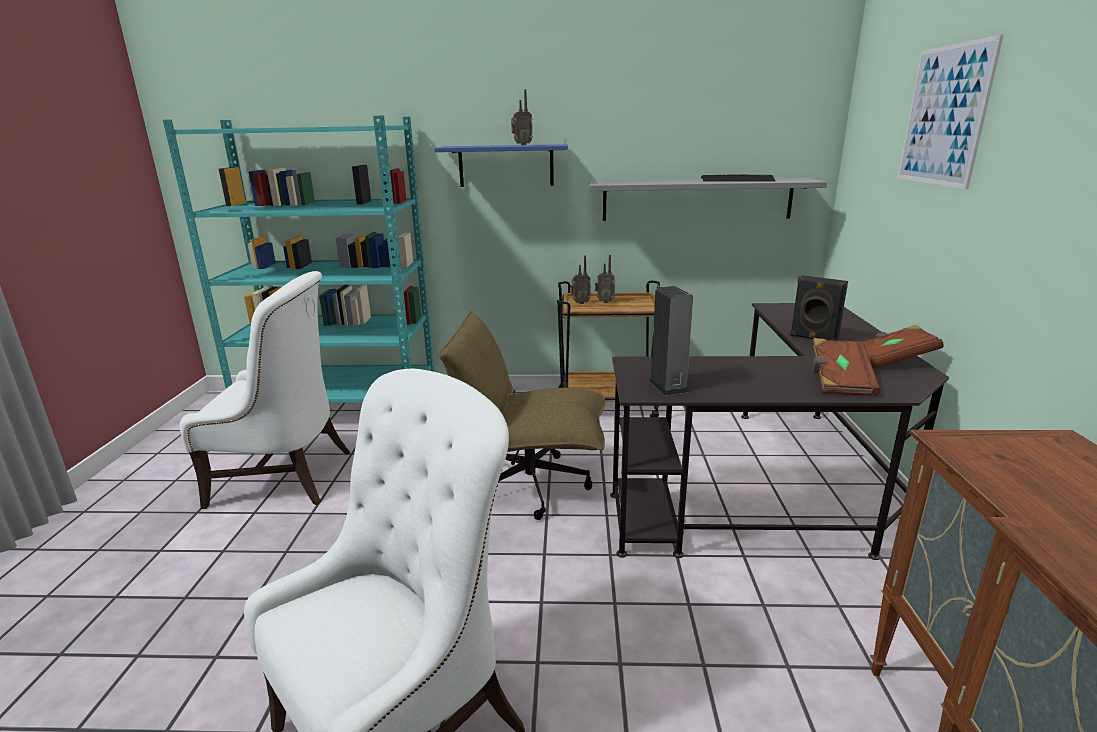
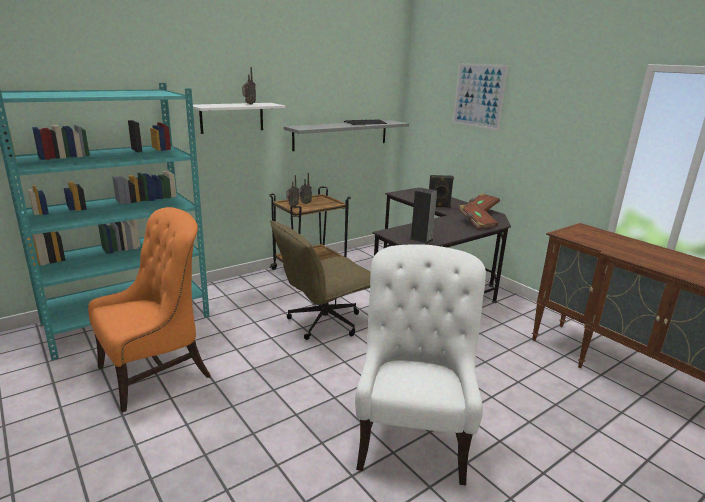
camera: 40 degrees left, 0 degrees up
(285, 477) = (156, 372): white chair -> orange chair
(506, 166) = (232, 117): blue shelf -> white shelf

